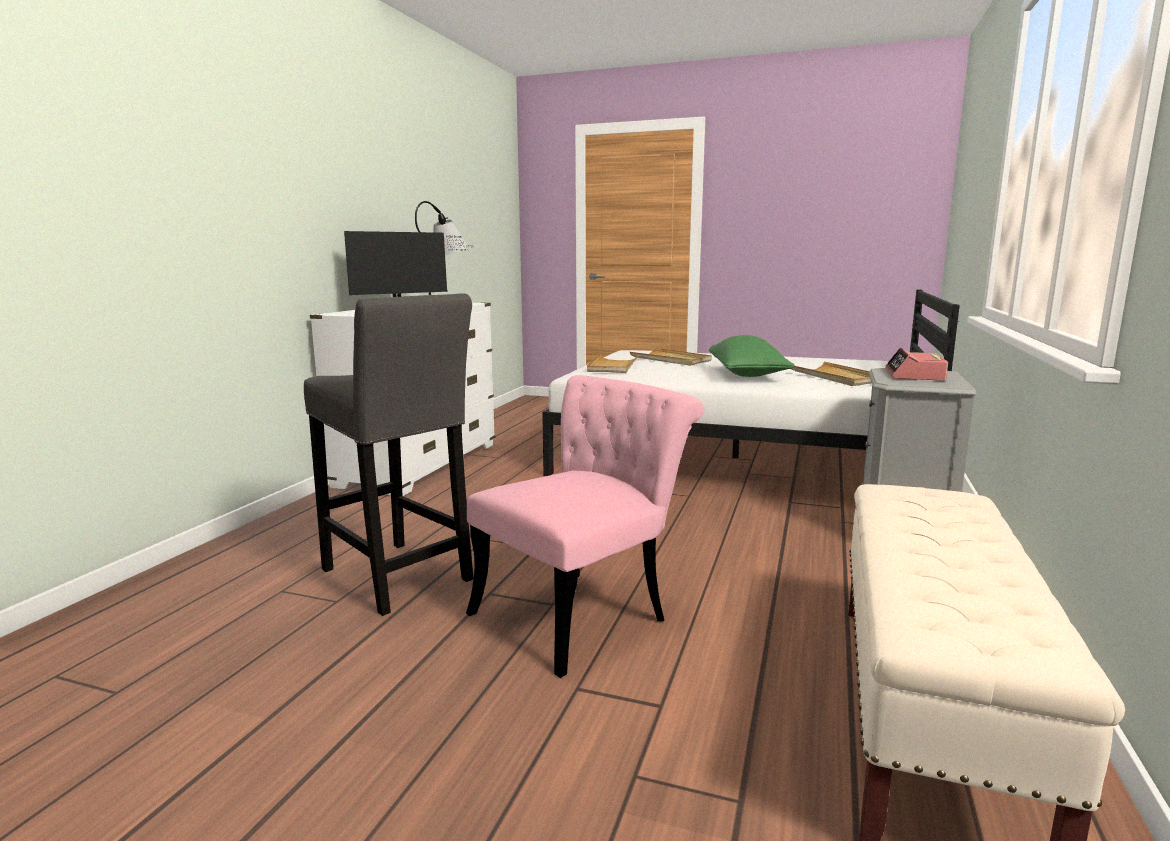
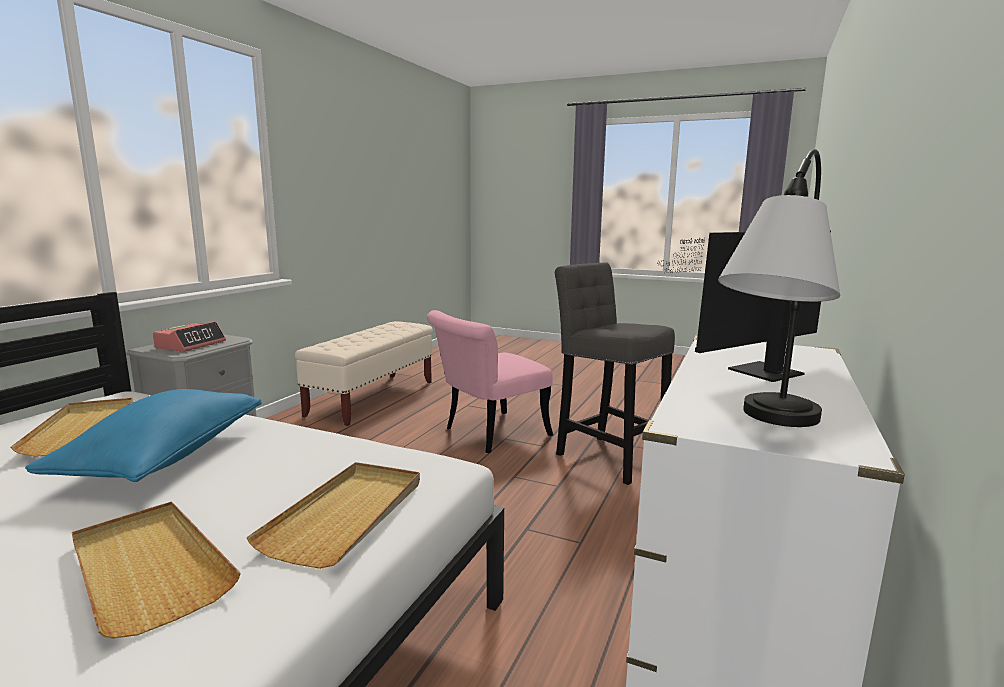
camera: 175 degrees left, 0 degrees up
(747, 374) = (165, 457): green pillow -> blue pillow

